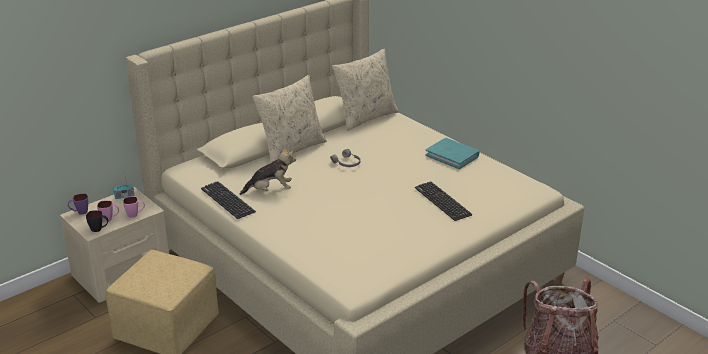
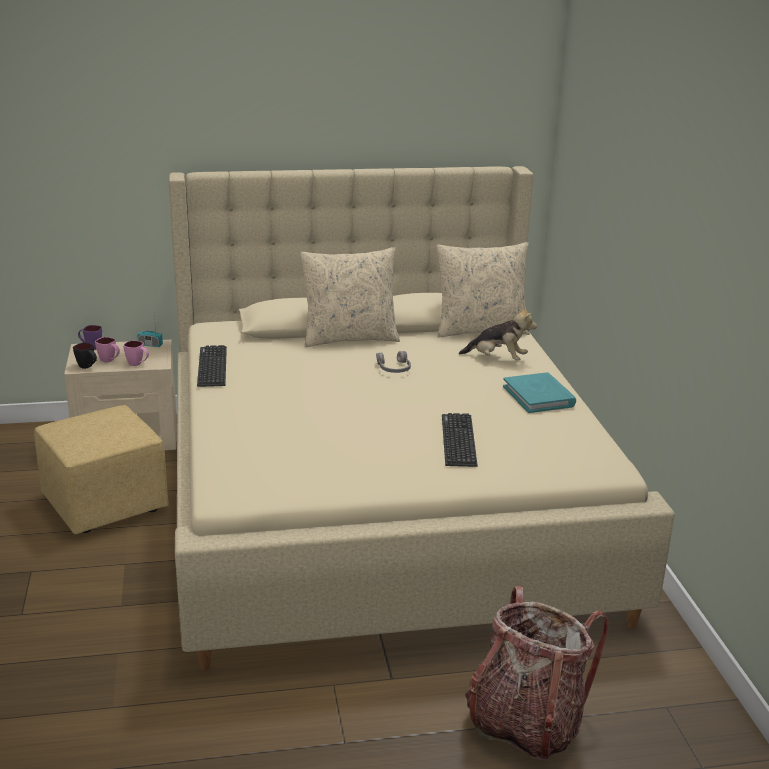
camera: 30 degrees right, 5 degrees down
(270, 190) = (270, 371): plush toy -> plush toy (497, 359)

